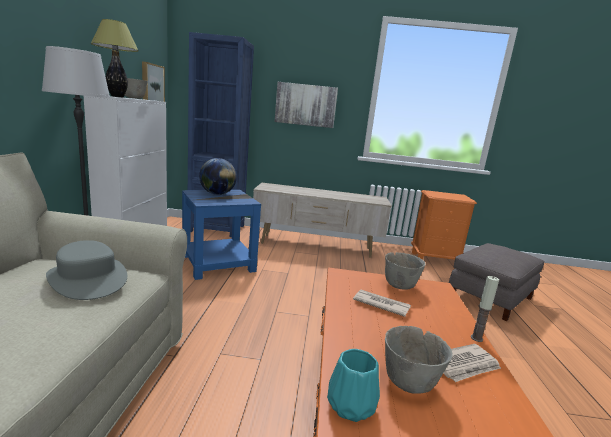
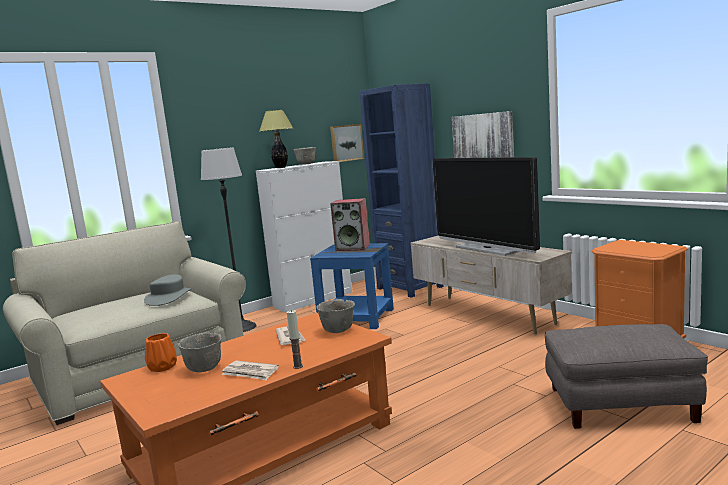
camera: 50 degrees right, 5 degrees down
(217, 194) = (353, 247): globe -> speaker
(332, 195) = (487, 249): none -> television
(349, 406) = (161, 367): turquoise vase -> orange vase

